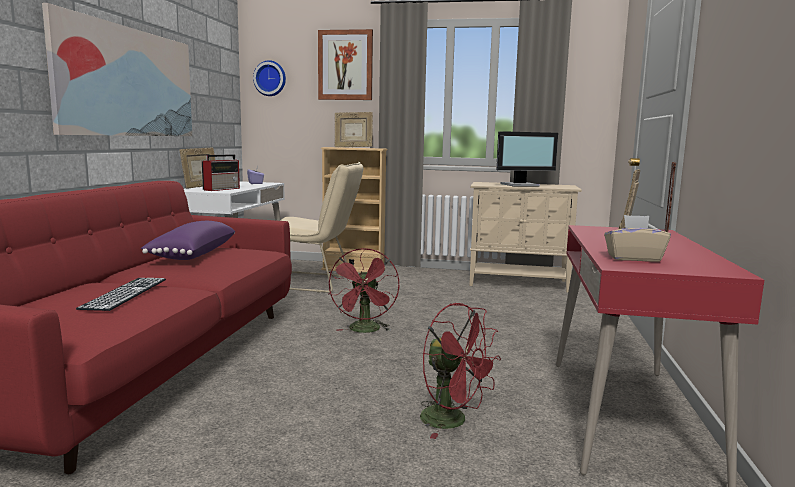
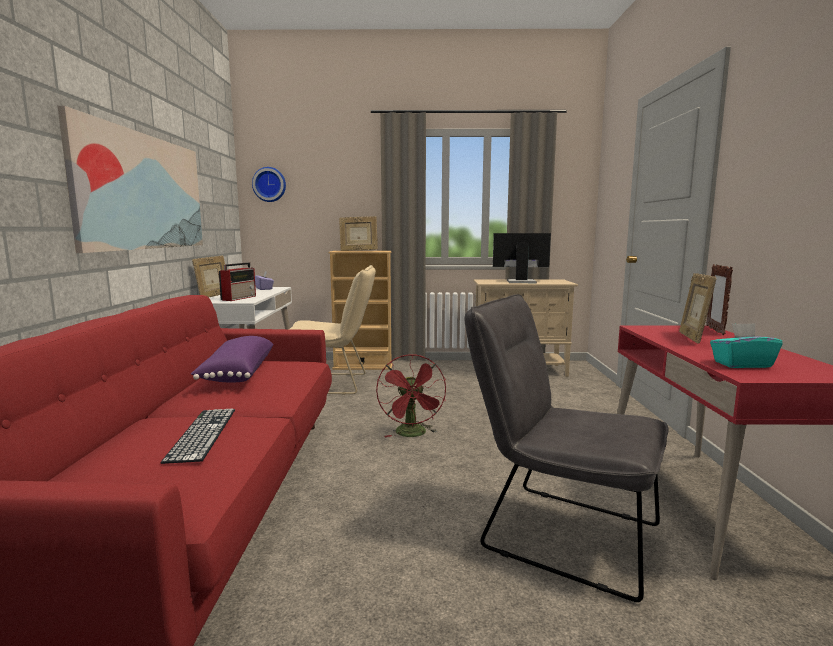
camera: 10 degrees left, 0 degrees up
(345, 65) = (345, 171): picture -> none
(453, 421) = (558, 532): red fan -> grey chair
(521, 185) = (520, 281): monitor -> monitor turned 150 degrees counterclockwise
(633, 258) = (741, 364): beige tissue box -> turquoise tissue box

